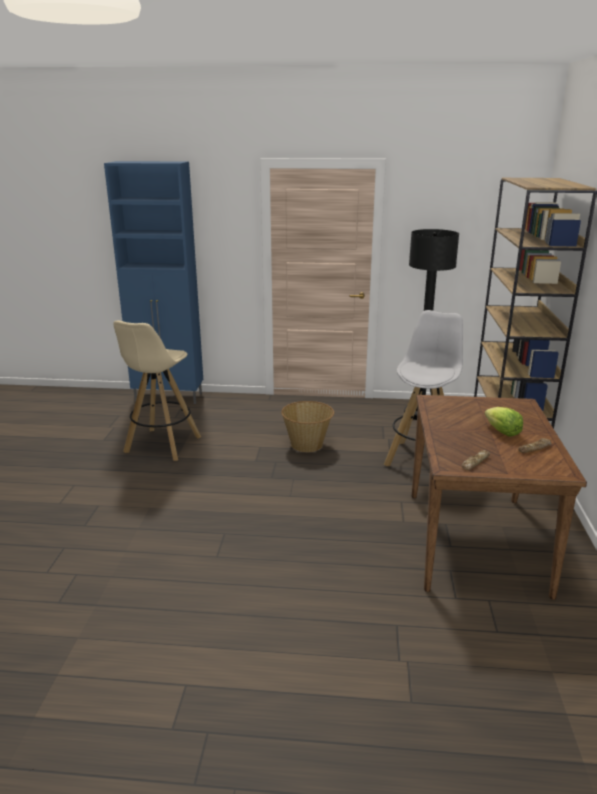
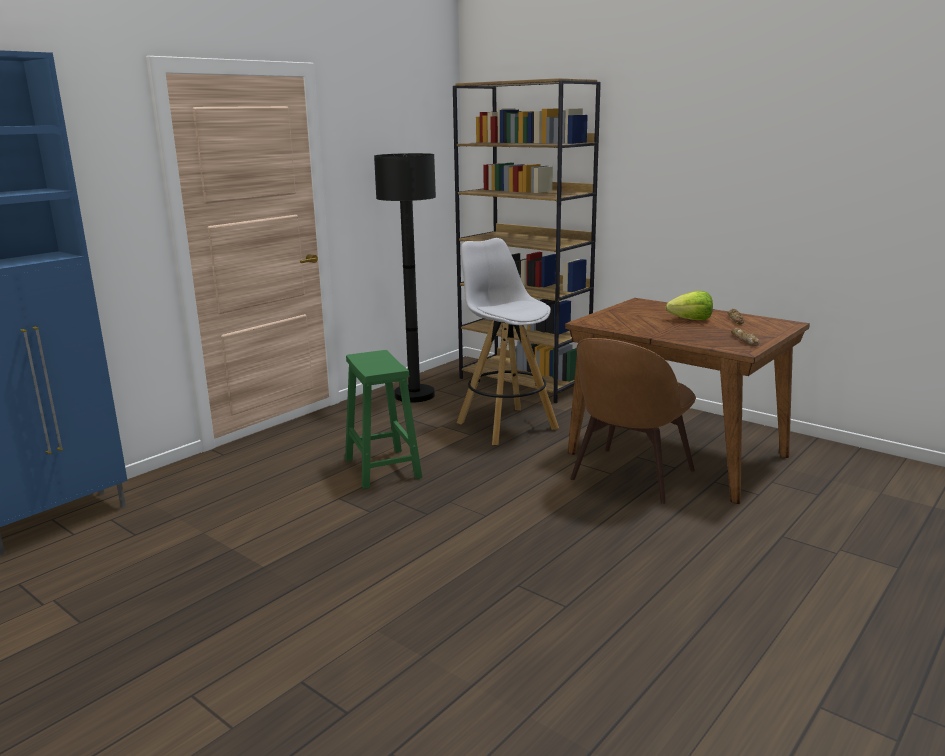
camera: 55 degrees left, 5 degrees down
(162, 445) = (205, 569): beige stool -> none
(307, 444) = (383, 469): basket -> green stool
(408, 530) = (630, 477): none -> brown chair

